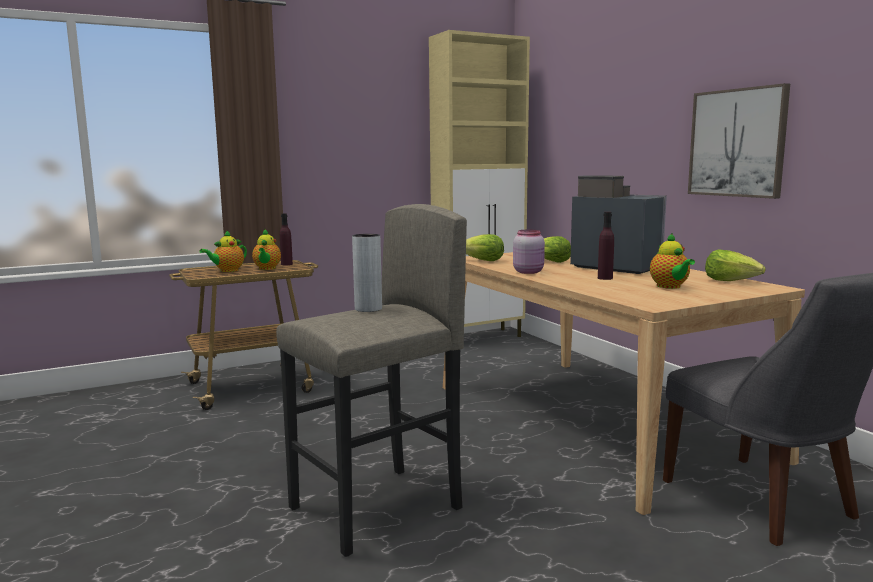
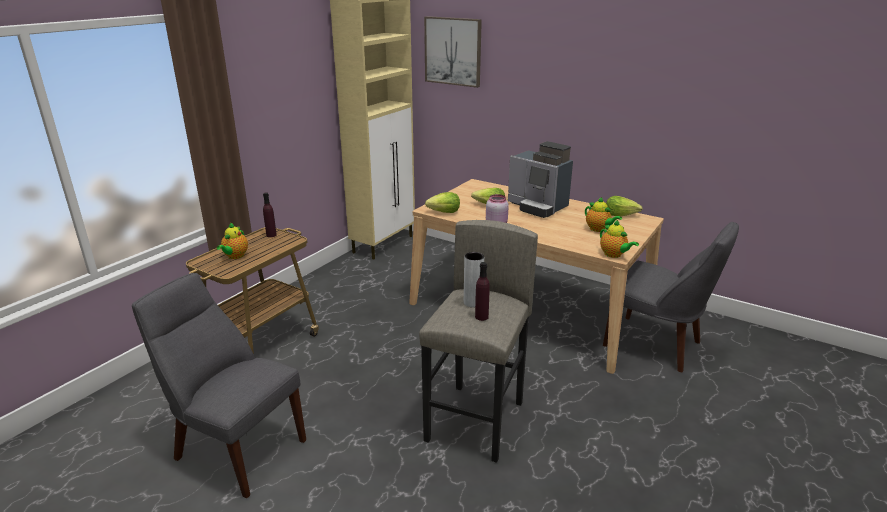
camera: 30 degrees left, 15 degrees up
(111, 457) = (236, 448): none -> grey chair
(267, 268) = (265, 246): teapot -> teapot (614, 255)
(605, 278) = (551, 225): purple bottle -> purple bottle (481, 317)
(614, 267) = (538, 207): coffee machine -> coffee machine turned 150 degrees counterclockwise
(737, 143) = (603, 113): picture -> picture (453, 51)

